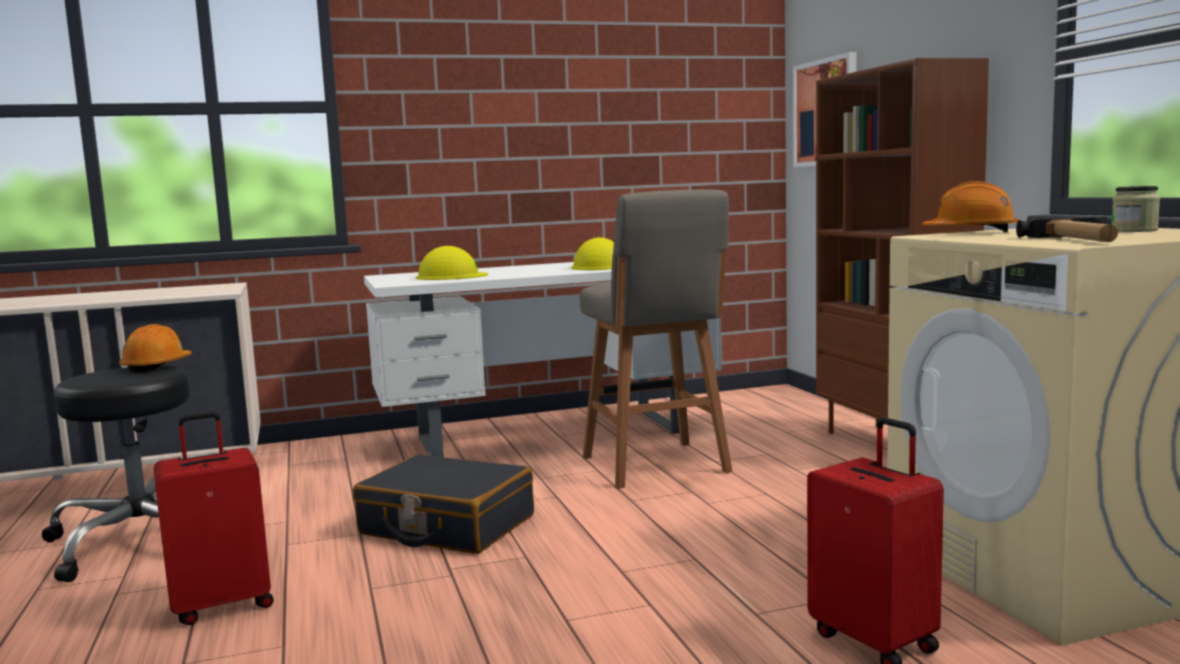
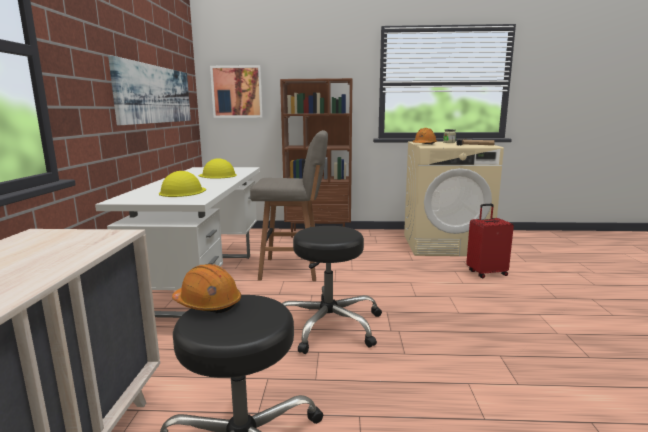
camera: 70 degrees left, 5 degrees up
(222, 605) = (406, 405): red suitcase -> none
(446, 526) = (329, 325): black suitcase -> black stool
(607, 134) = (156, 94): none -> picture

